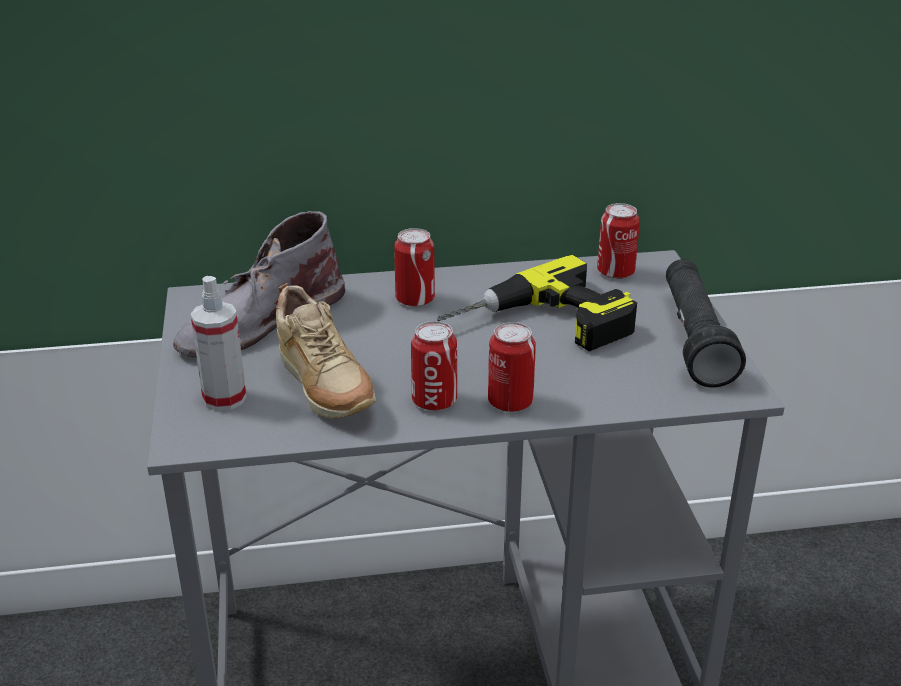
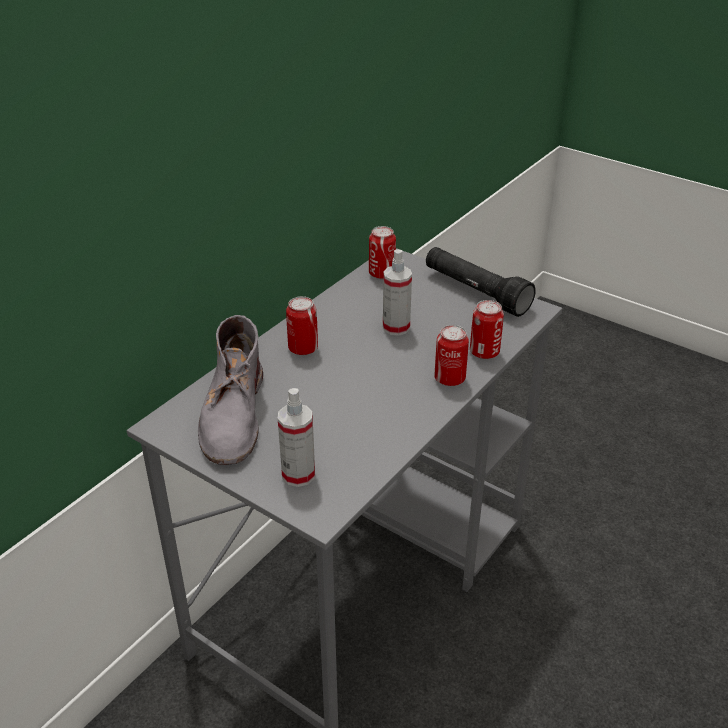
camera: 45 degrees left, 5 degrees up
(324, 391) = (347, 433): beige shoe -> none
(434, 401) = (413, 402): can -> can (484, 352)
(540, 327) = (396, 327): power drill -> spray bottle

